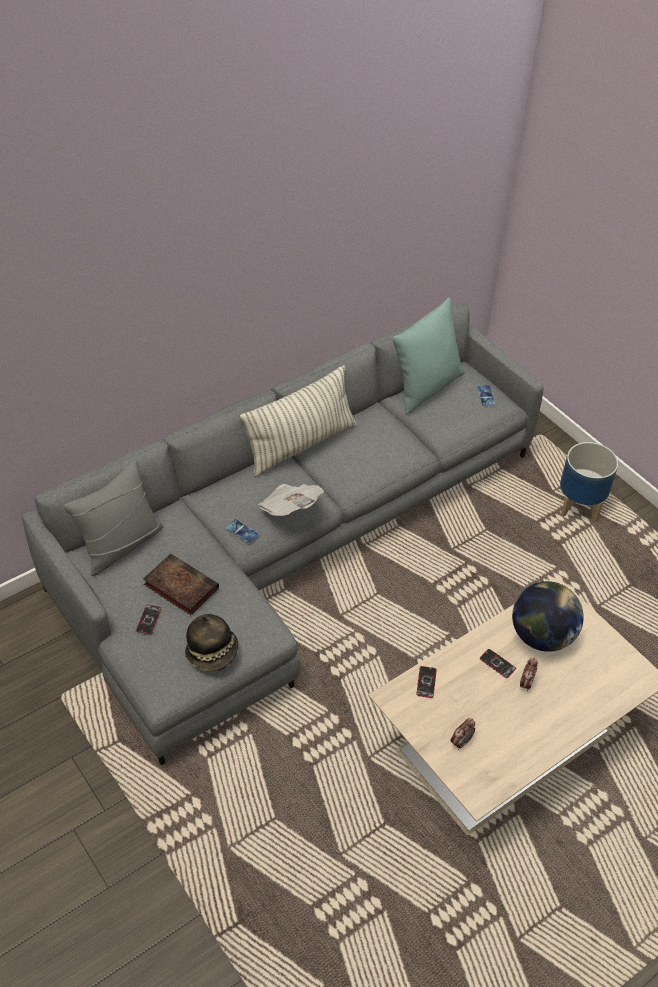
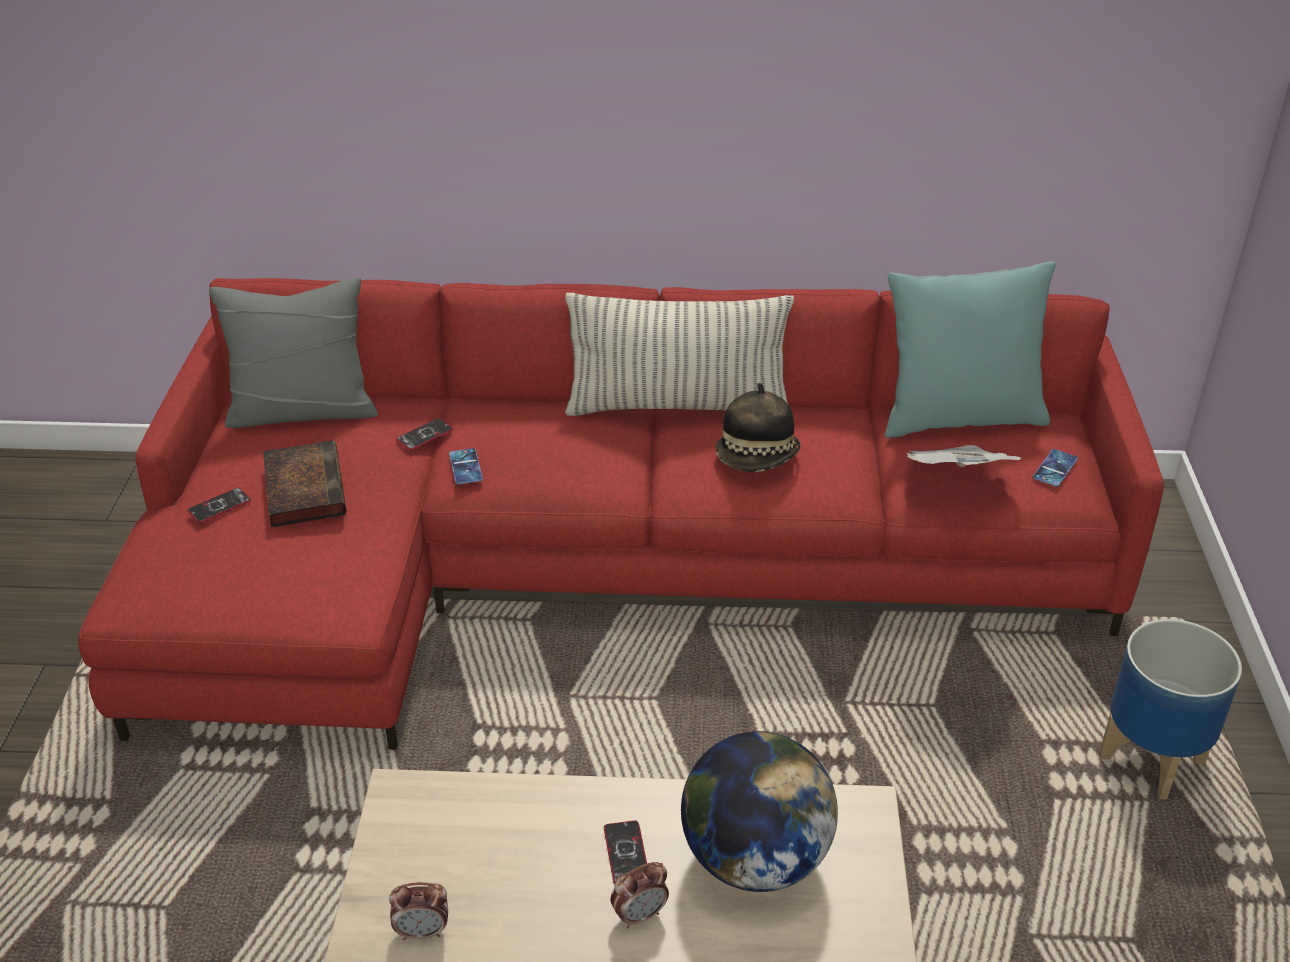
camera: 40 degrees right, 10 degrees down
(213, 652) = (241, 587): hat -> hat (758, 458)
(286, 546) = (595, 569): grey sofa -> red sofa
(290, 509) = (561, 472): newspaper -> newspaper (958, 481)
(426, 682) = (478, 807): phone -> phone (424, 435)

